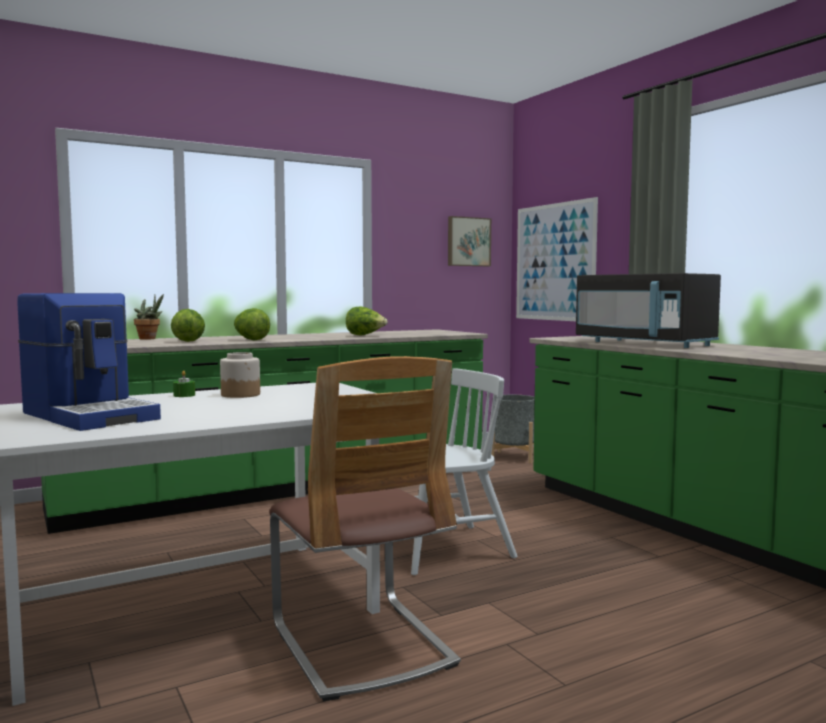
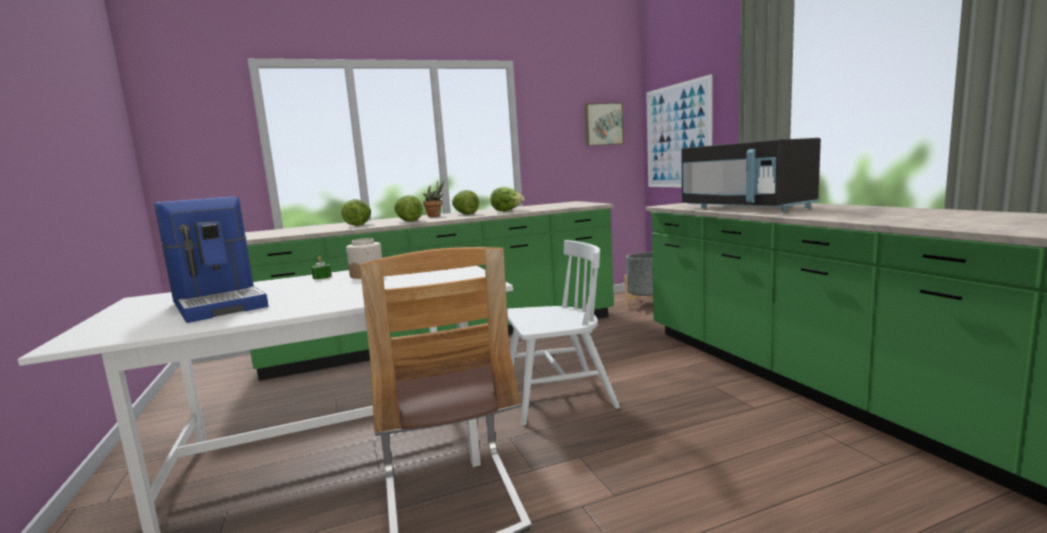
camera: 10 degrees right, 5 degrees up
(149, 339) = (334, 224): potted plant -> potted plant (435, 216)
(314, 336) = (465, 214): none -> lettuce

